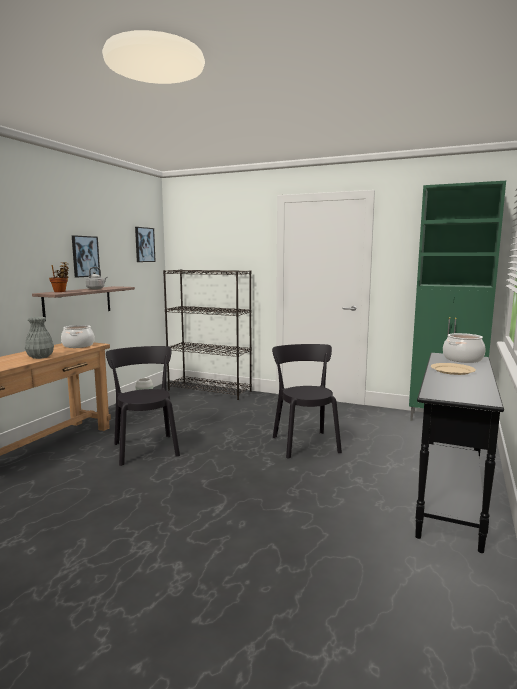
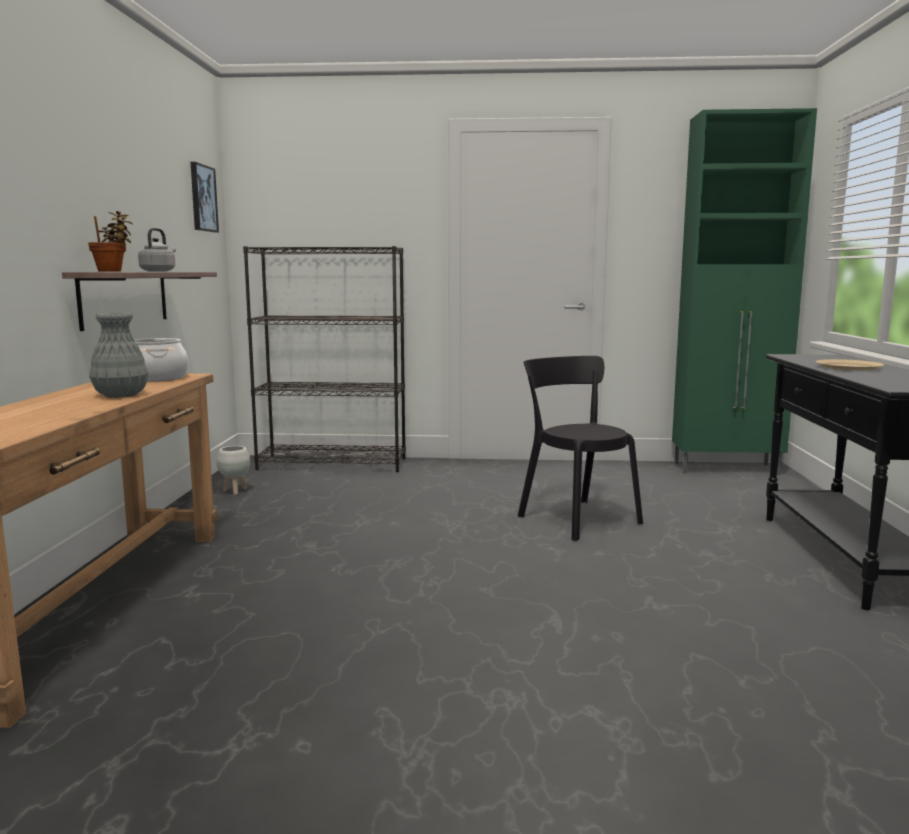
camera: 20 degrees left, 0 degrees up
(85, 256) = (130, 208): picture -> none
(146, 448) = (324, 557): black chair -> none
(462, 359) = (826, 357): cooking pot -> none

